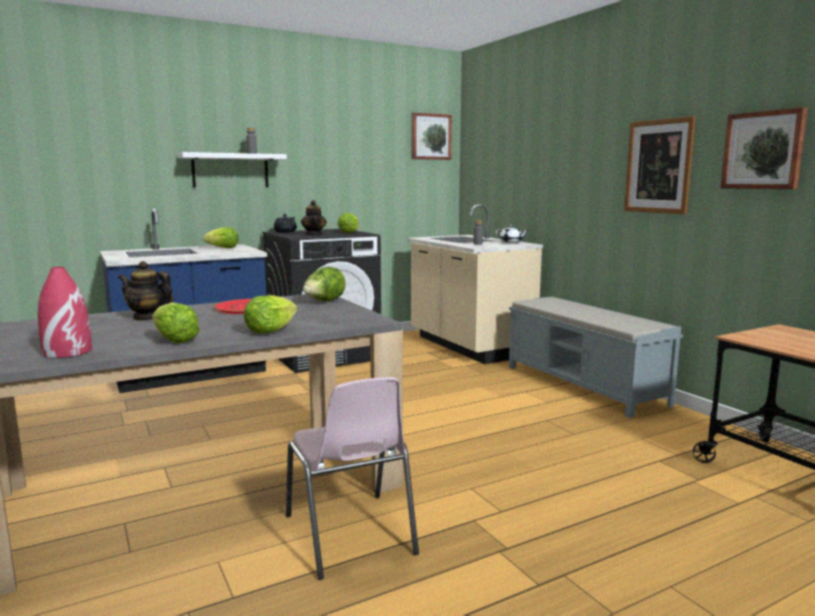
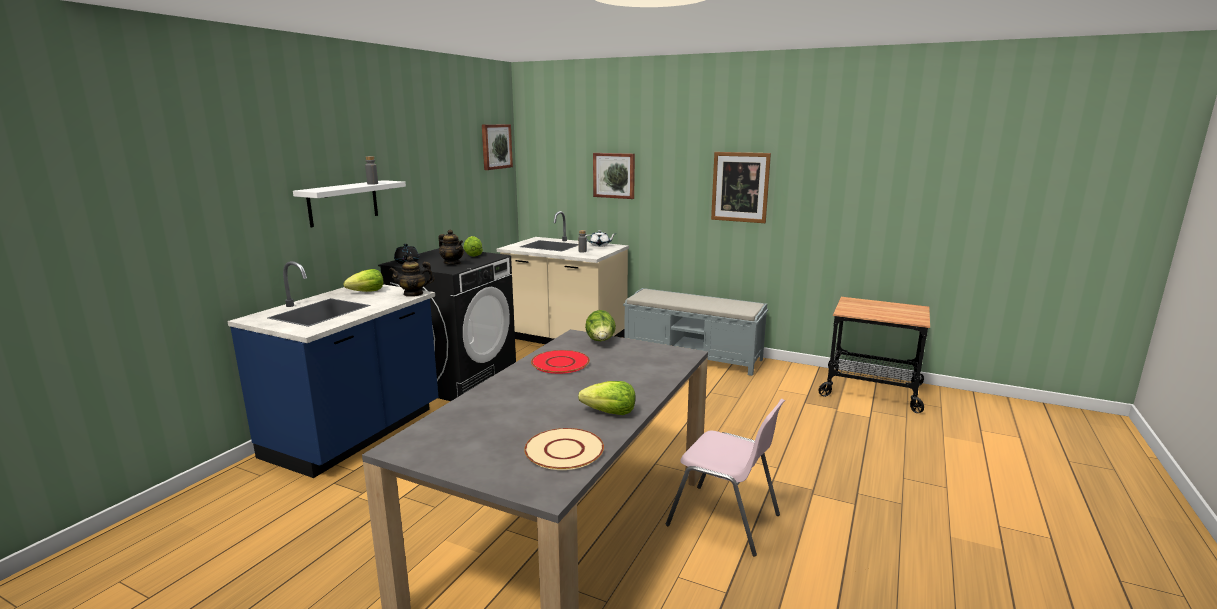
camera: 35 degrees left, 5 degrees up
(67, 352) = (563, 450): red vase -> beige plate
(147, 317) = (511, 395): teapot -> teapot (413, 294)
(270, 331) = (647, 383): lettuce -> none
(763, 150) = (823, 182): picture -> picture (614, 175)

